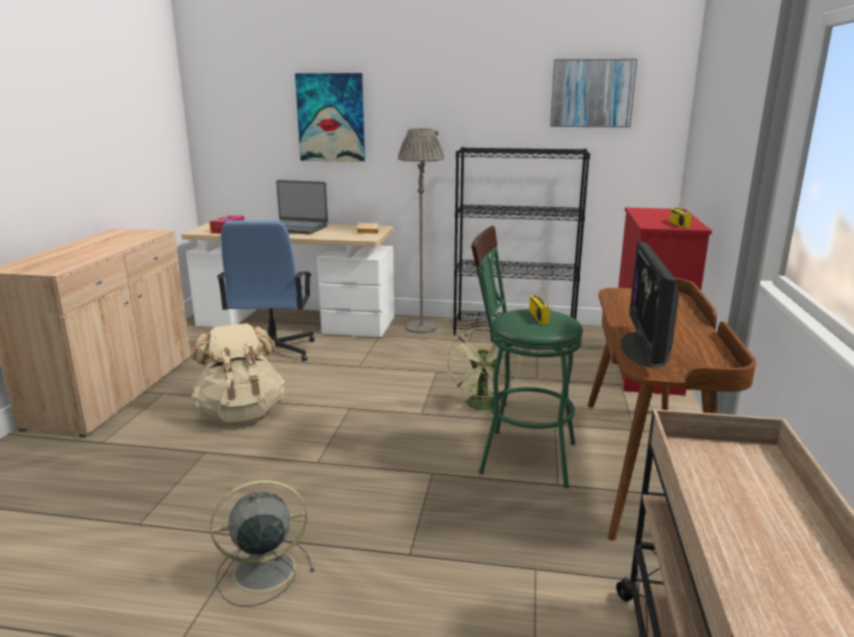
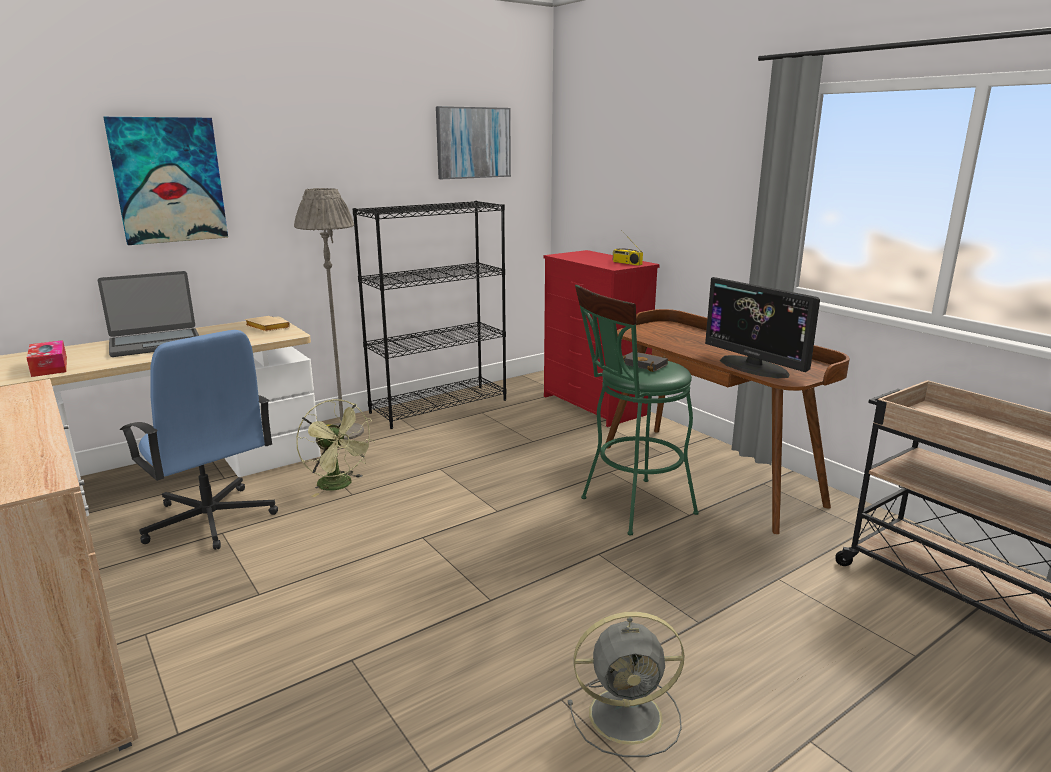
camera: 45 degrees left, 0 degrees up
(241, 413) = (310, 599): beige backpack -> none
(261, 571) = (629, 715): grey fan -> grey fan turned 120 degrees counterclockwise
(483, 407) = (536, 481): green fan -> green fan (339, 486)
(537, 317) = (645, 365): radio -> black book

